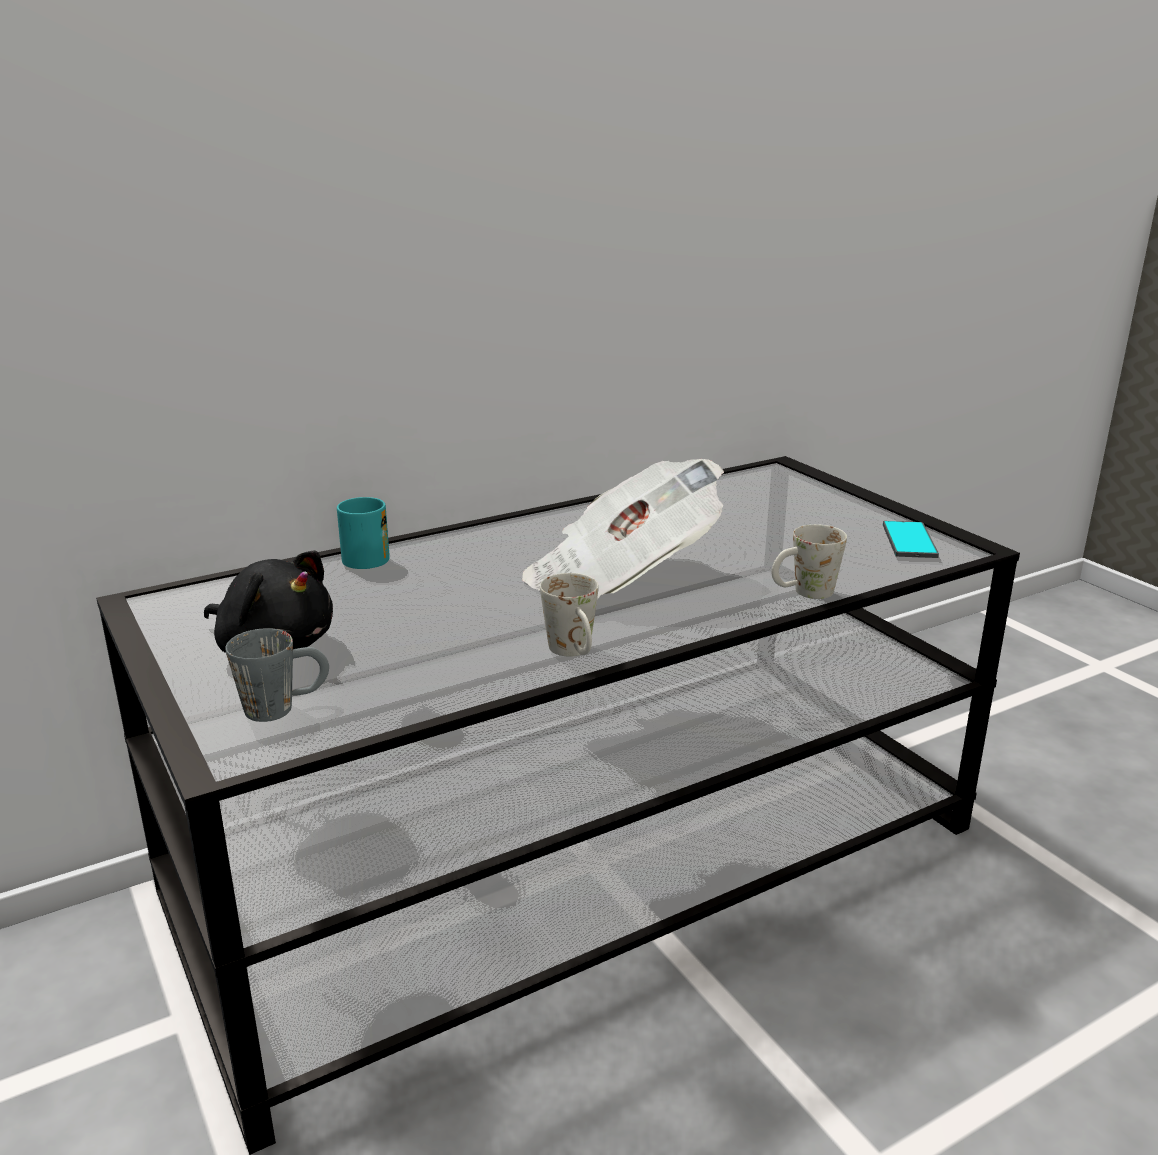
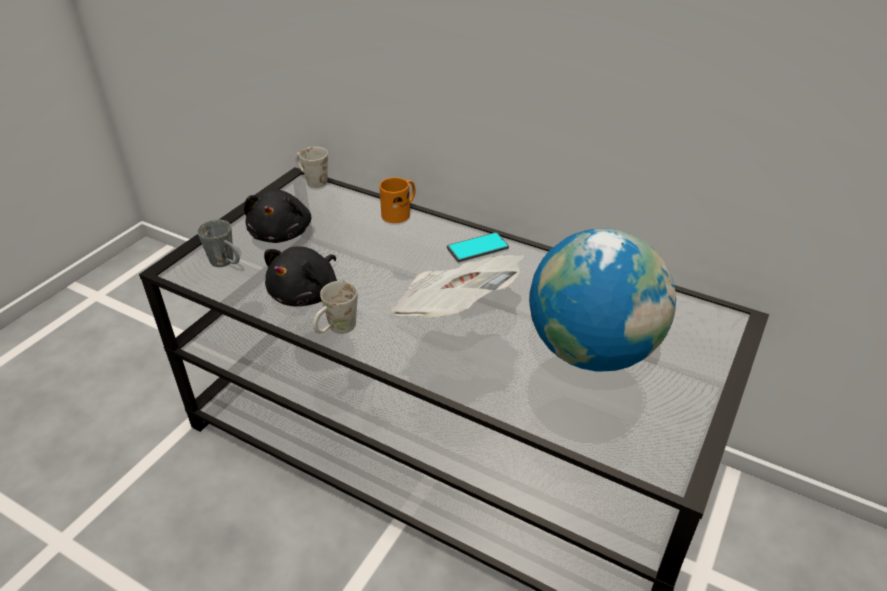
camera: 60 degrees right, 15 degrees up
(364, 555) = (400, 212): turquoise mug -> orange mug
(462, 659) = (307, 294): none -> black plush toy
(765, 533) = (592, 351): none -> globe
(803, 593) = (496, 400): white mug -> white mug (312, 181)
(909, 541) = (654, 434): phone -> phone (477, 248)

